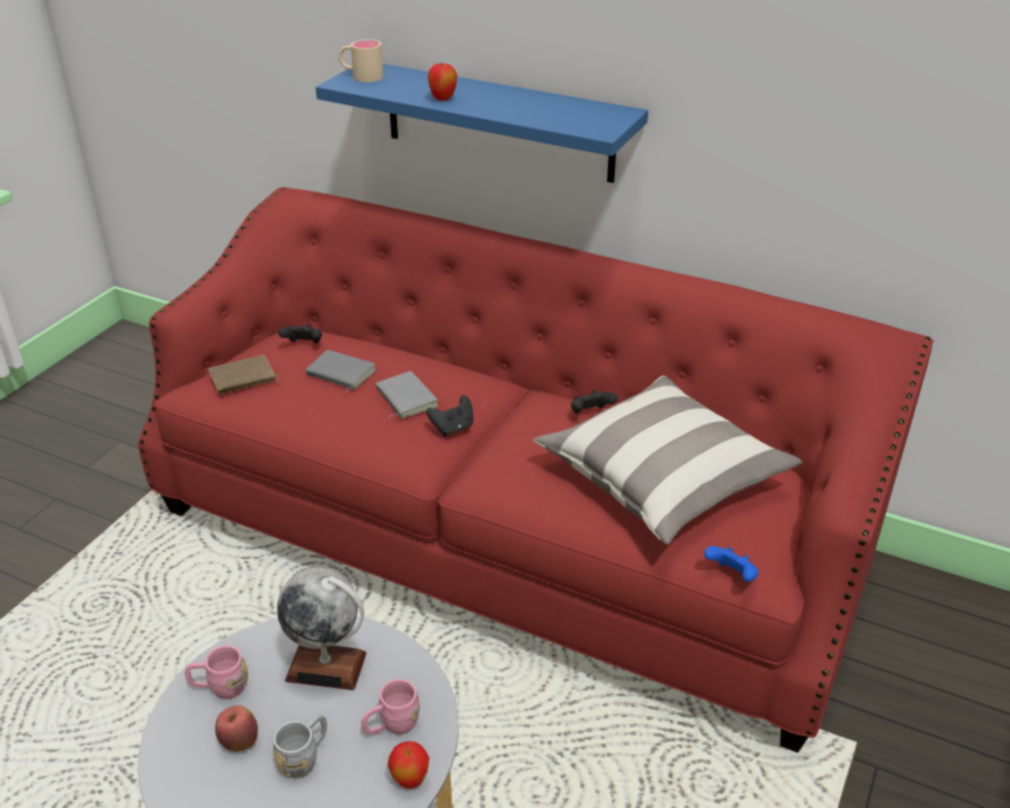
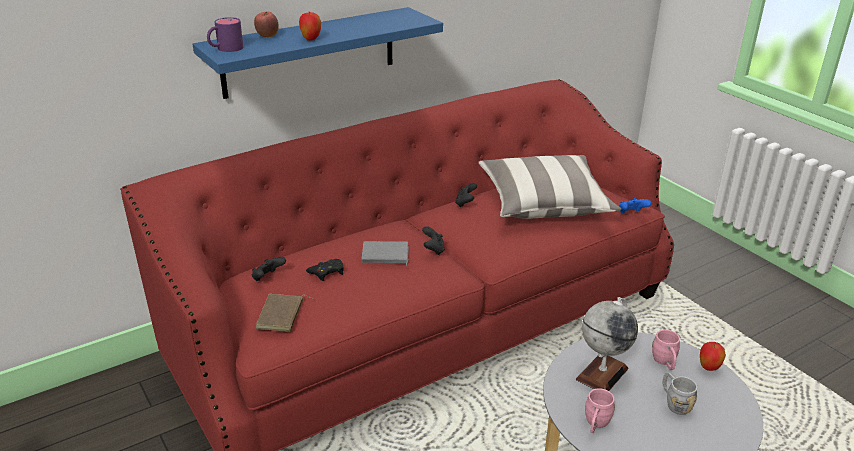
camera: 60 degrees left, 5 degrees down
(239, 742) = (649, 427): apple -> apple (267, 36)
(339, 374) = (327, 272): grey book -> black game controller
(361, 76) = (225, 49): beige mug -> purple mug

